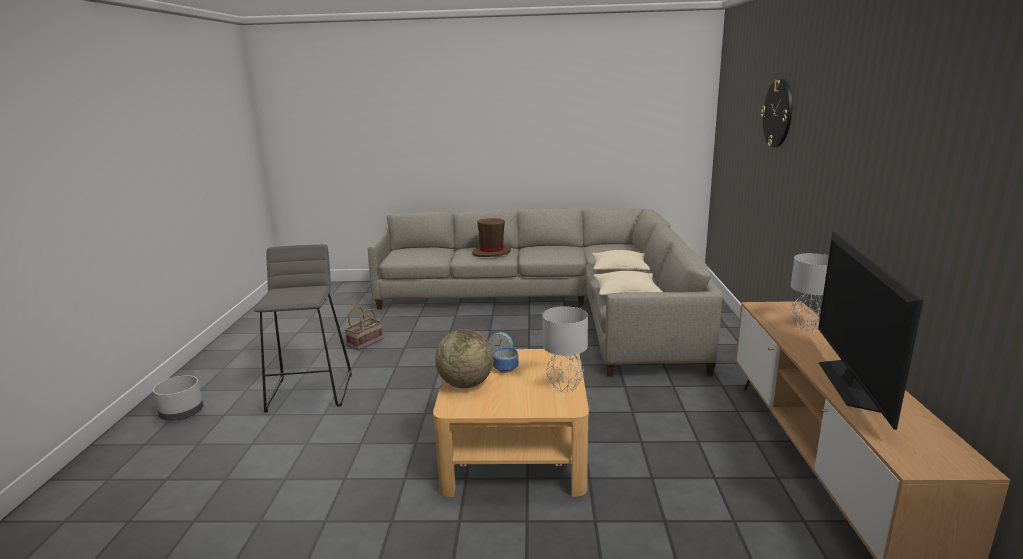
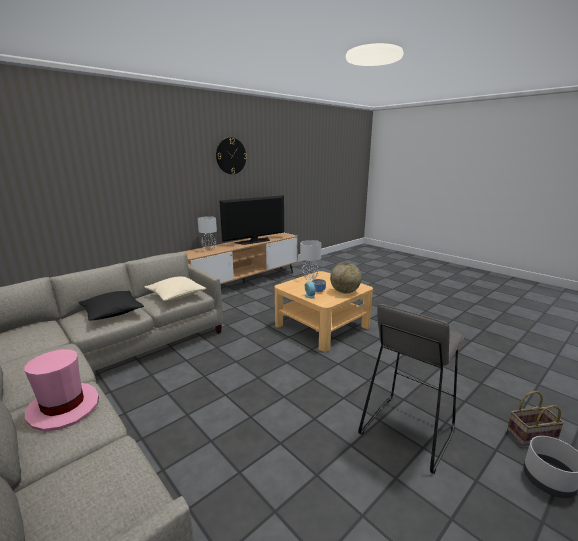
camera: 135 degrees left, 0 degrees up
(365, 342) = (305, 488): basket -> basket (531, 436)
(491, 252) = (64, 407): brown hat -> pink hat
(619, 270) = (112, 312): beige pillow -> black pillow
(778, 113) = (90, 161): wall clock -> wall clock (231, 156)

